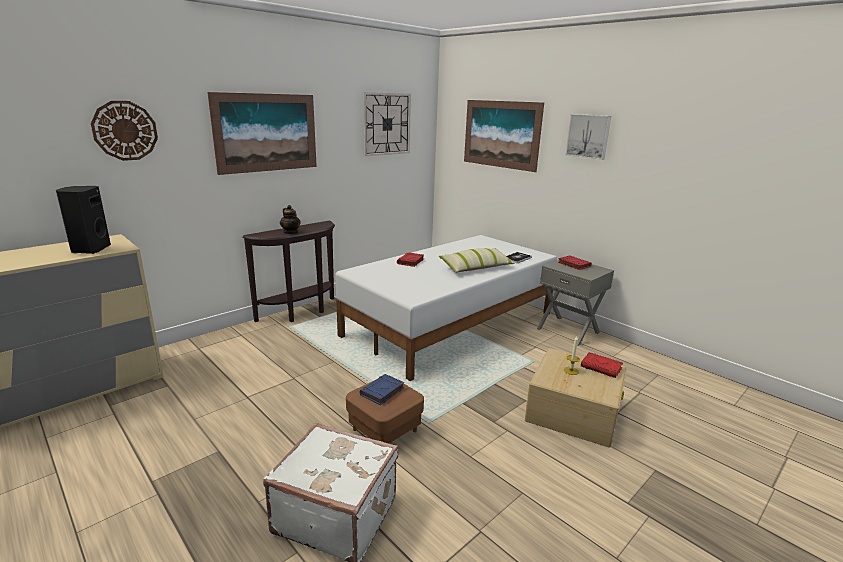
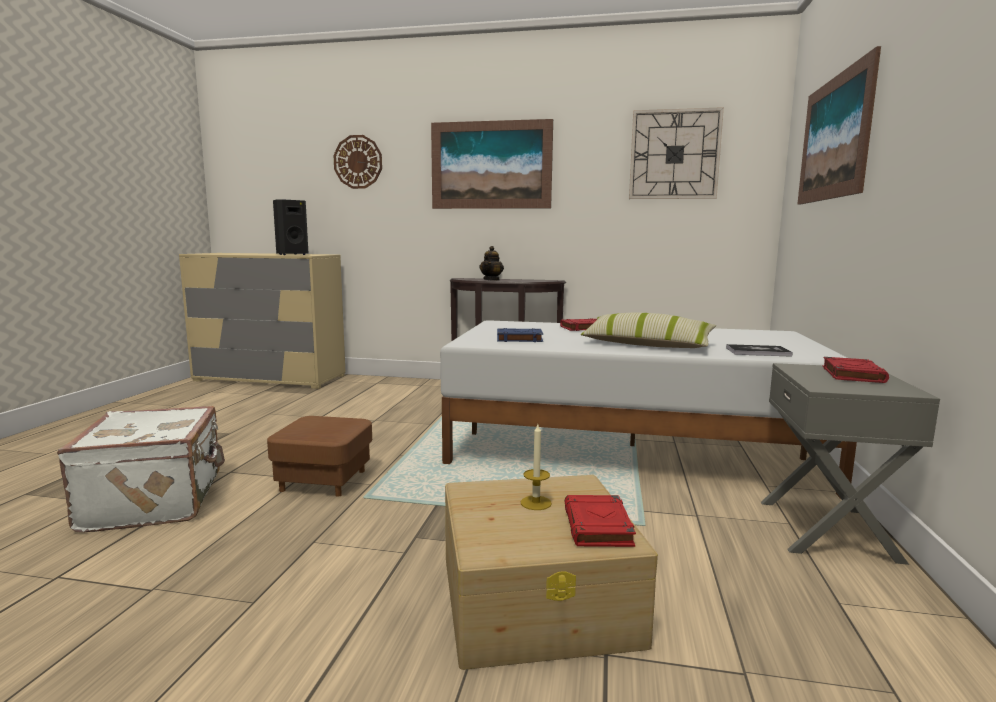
camera: 55 degrees right, 10 degrees down
(382, 392) = (325, 424): blue book -> blue book (519, 339)
(588, 136) = (930, 80): picture -> none

